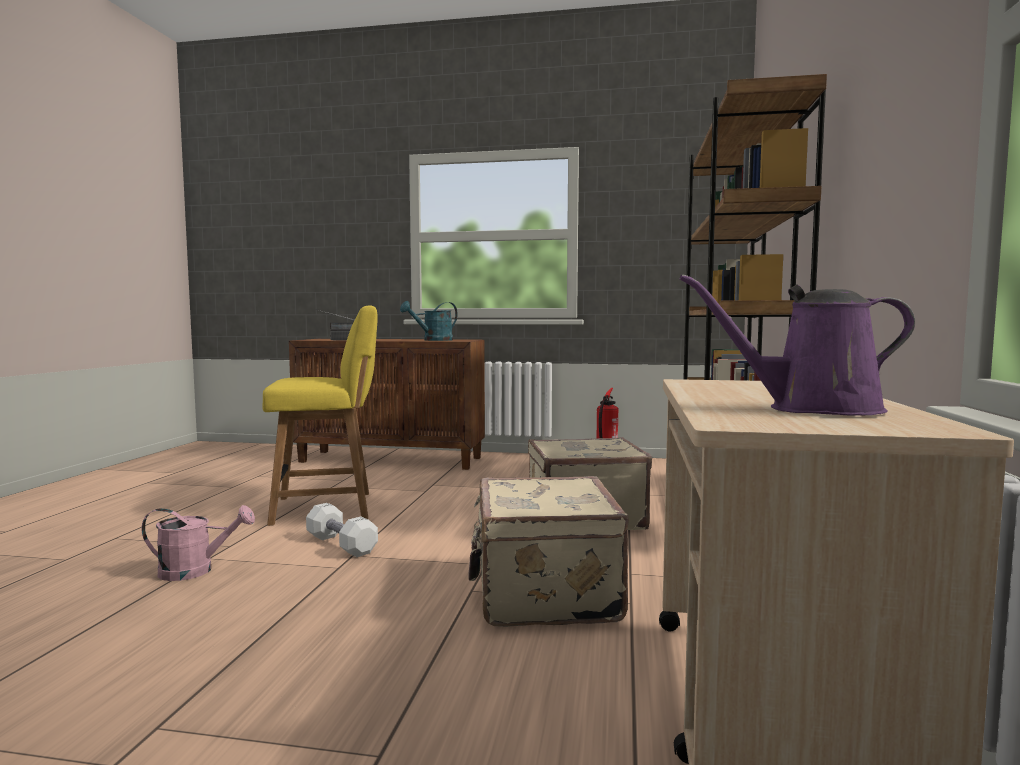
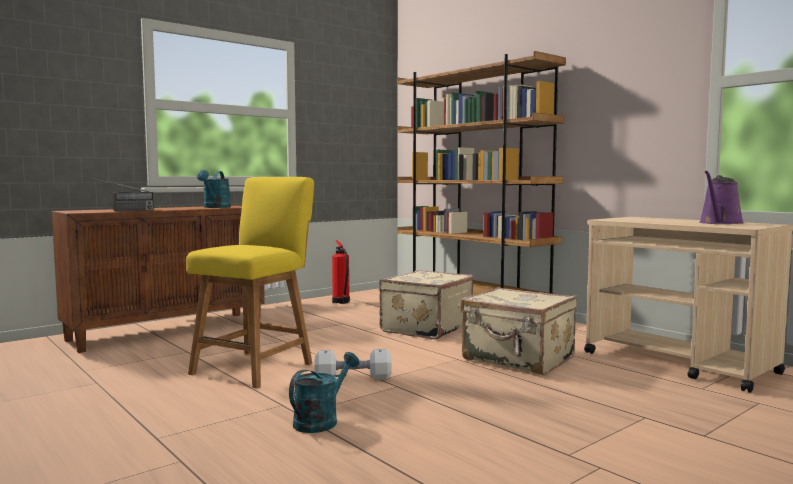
camera: 50 degrees left, 0 degrees up
(196, 571) = (321, 420): pink watering can -> turquoise watering can

